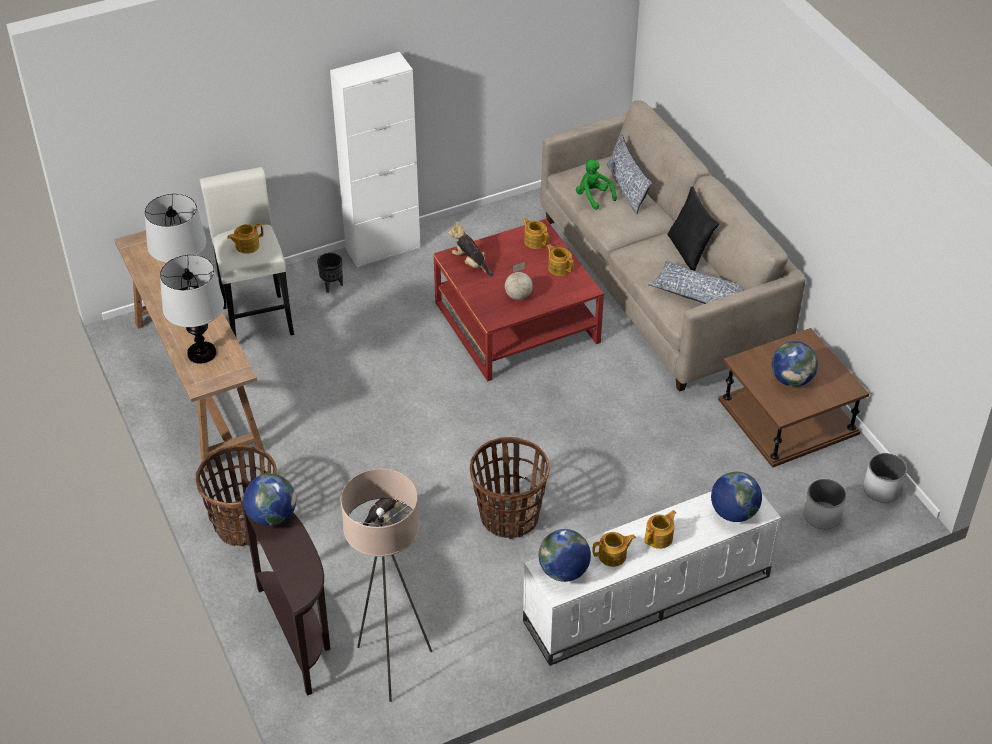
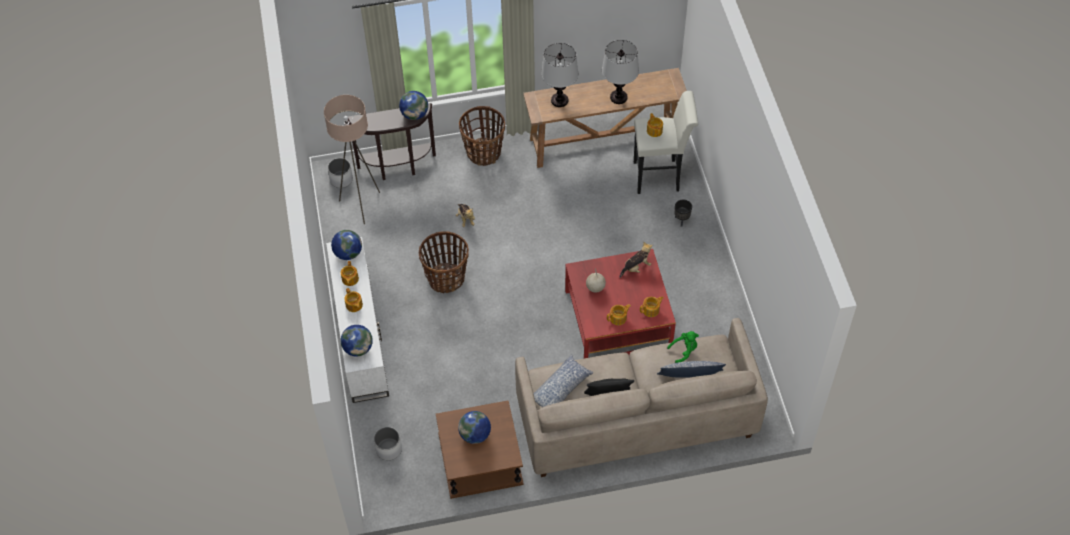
camera: 105 degrees right, 10 degrees up
(383, 248) = (715, 255): white cabinet -> none
(881, 489) = (398, 493): white planter -> white planter (341, 179)

